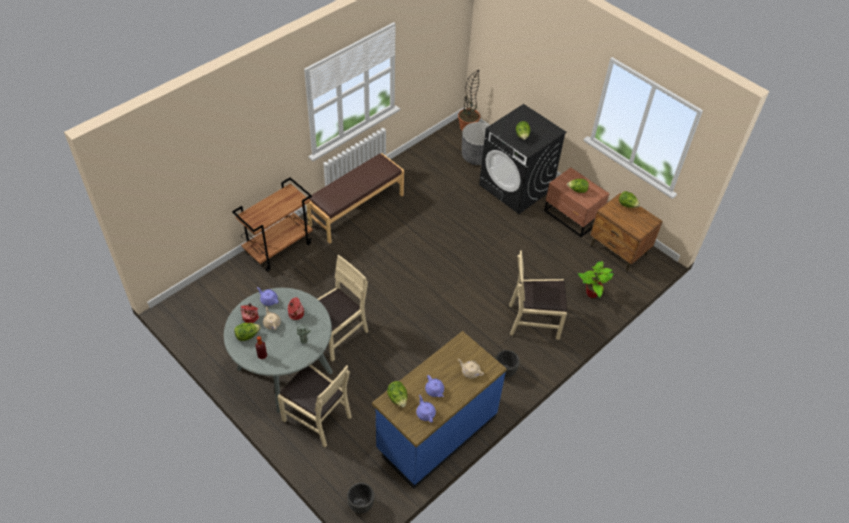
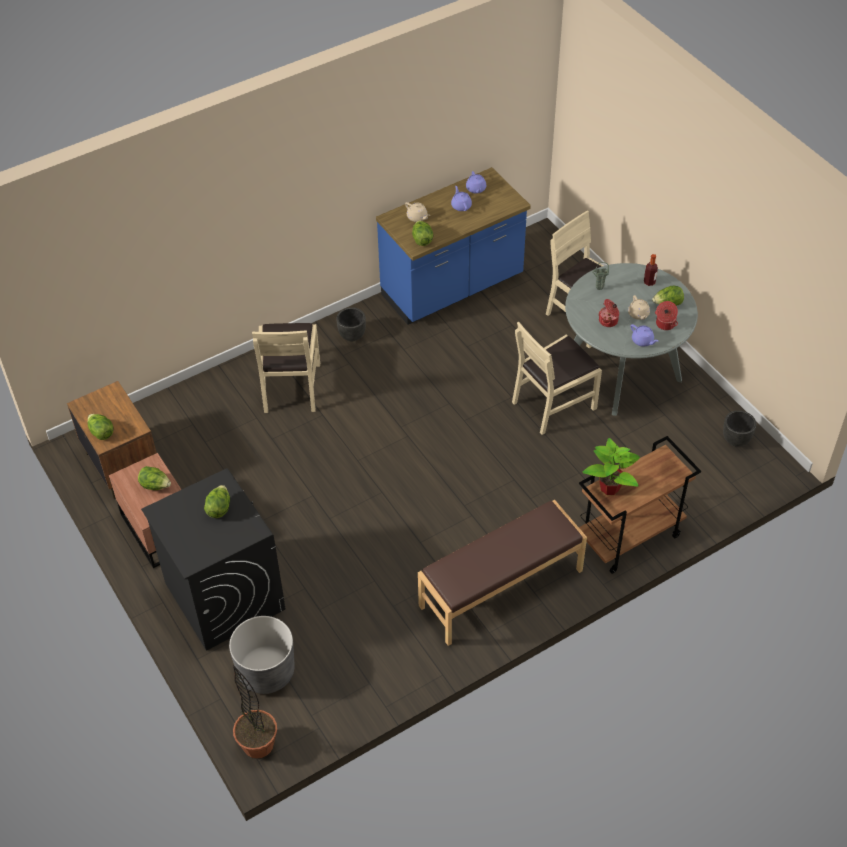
camera: 165 degrees left, 0 degrees up
(360, 505) = (545, 240): black planter -> black planter (736, 440)
(398, 398) = (502, 204): lettuce -> lettuce (422, 240)
(534, 320) = (291, 387): beige chair -> beige chair turned 75 degrees clockwise
(592, 293) = (196, 411): potted plant -> potted plant (610, 487)

